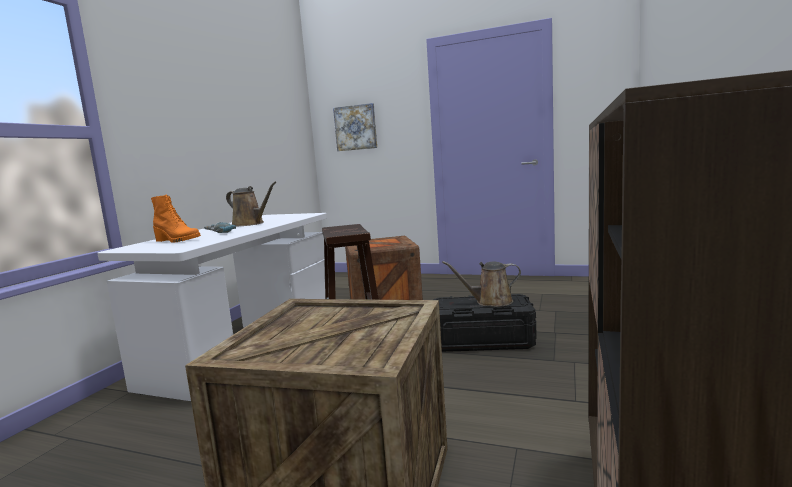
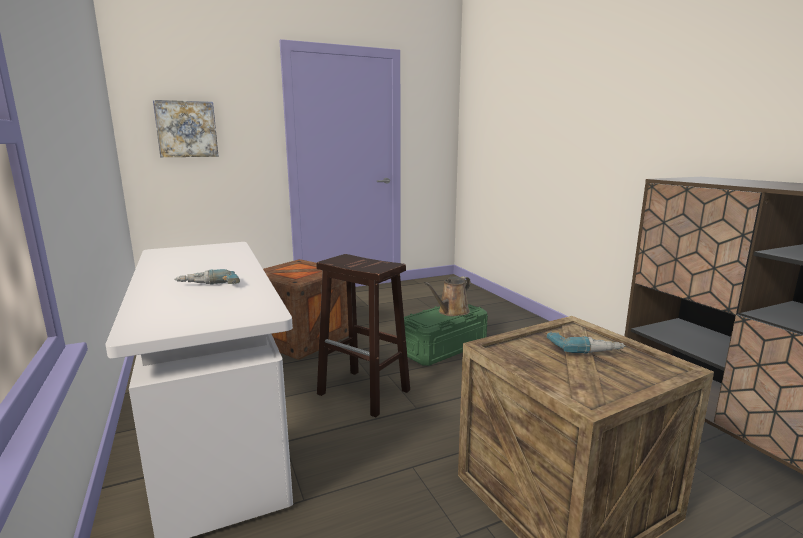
camera: 45 degrees left, 5 degrees up
(177, 240) = (191, 304): orange boot -> none
(250, 224) = (196, 266): brown watering can -> none
(357, 324) = (583, 348): none -> power drill
(482, 341) = (443, 348): black storage box -> green storage box

